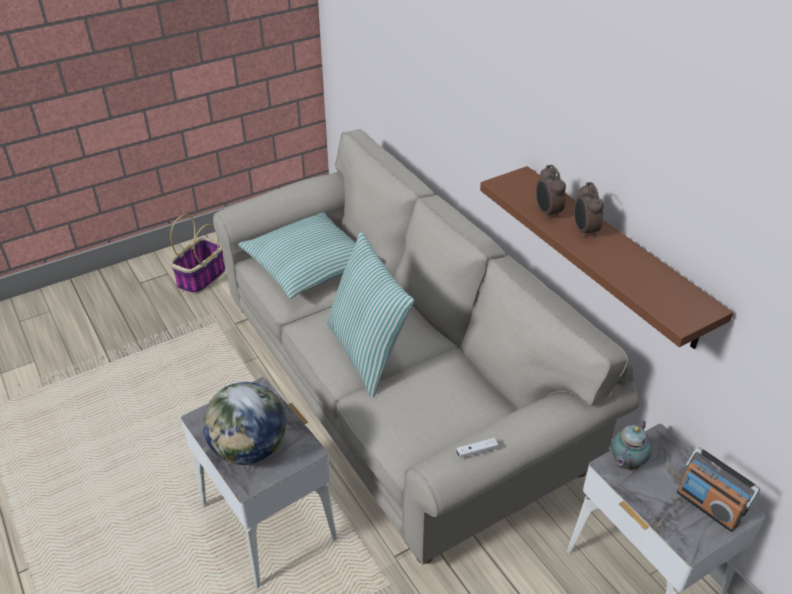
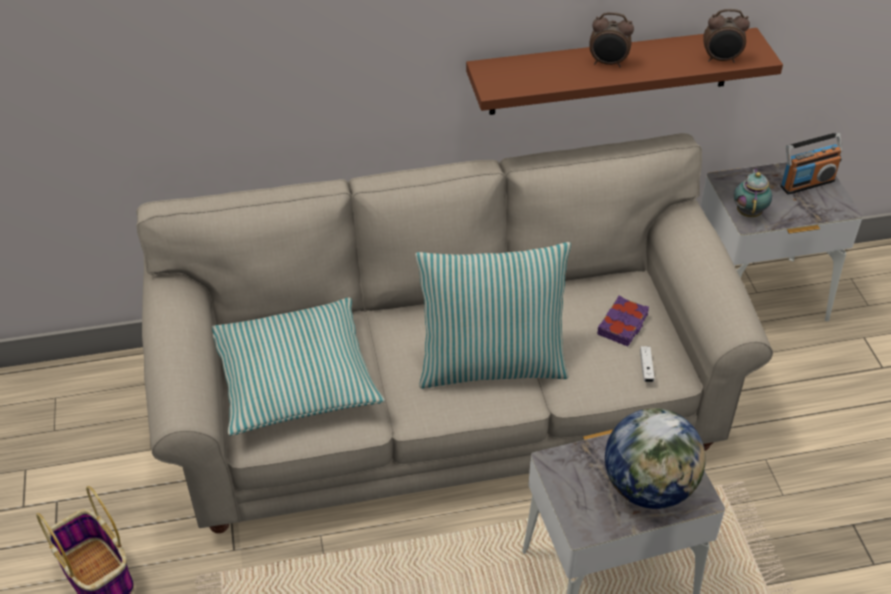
camera: 70 degrees left, 5 degrees up
(444, 417) = (623, 325): none -> purple book
(476, 451) = (731, 291): white game controller -> white game controller (646, 368)
(547, 213) = (565, 75): alarm clock -> alarm clock (721, 59)
(625, 464) = (749, 212): teapot -> teapot turned 135 degrees counterclockwise

